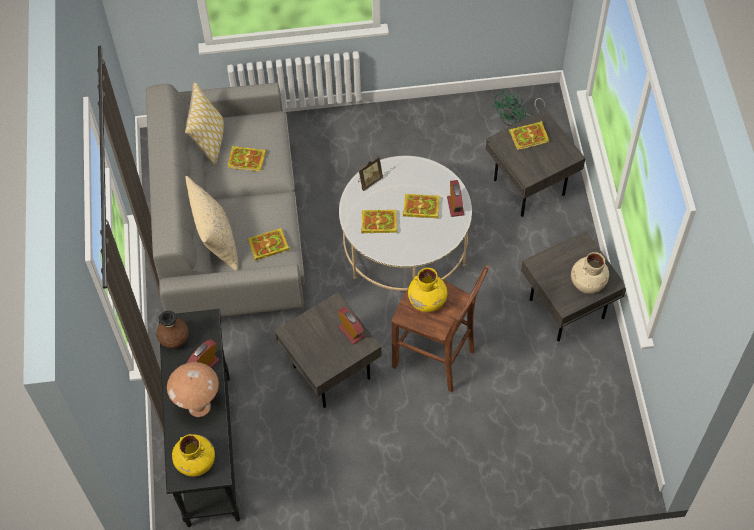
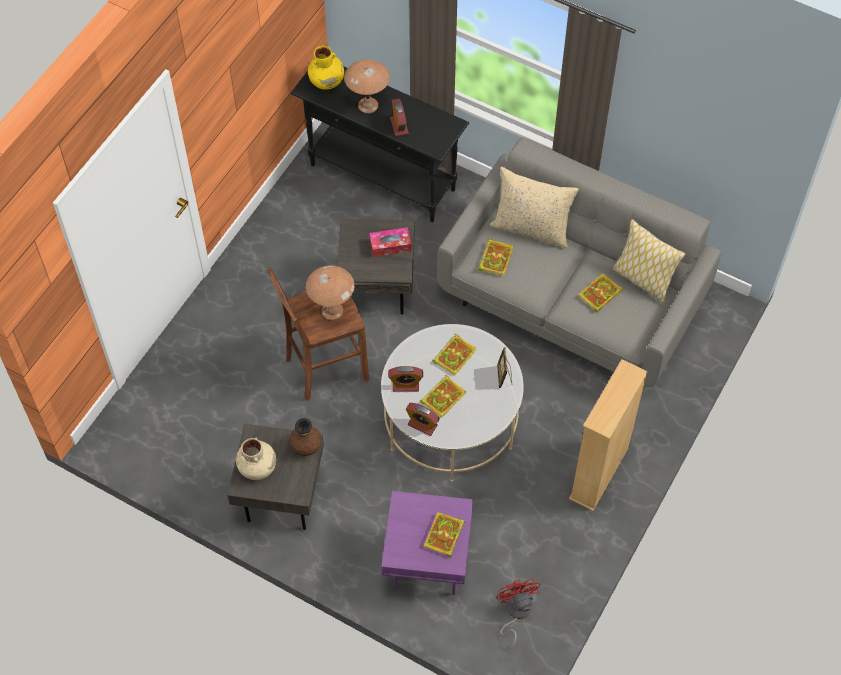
camera: 125 degrees right, 0 degrees up
(175, 340) = (437, 119): brown vase -> brown vase (306, 447)
(314, 330) = (390, 246): none -> tissue box
(351, 332) = (366, 269): alarm clock -> alarm clock (405, 385)
(370, 132) = (599, 473): none -> beige bookcase
(427, 301) = (331, 310): yellow vase -> brown table lamp
(516, 118) = (515, 613): green fan -> red fan
(531, 187) = (425, 565): grey side table -> purple side table

